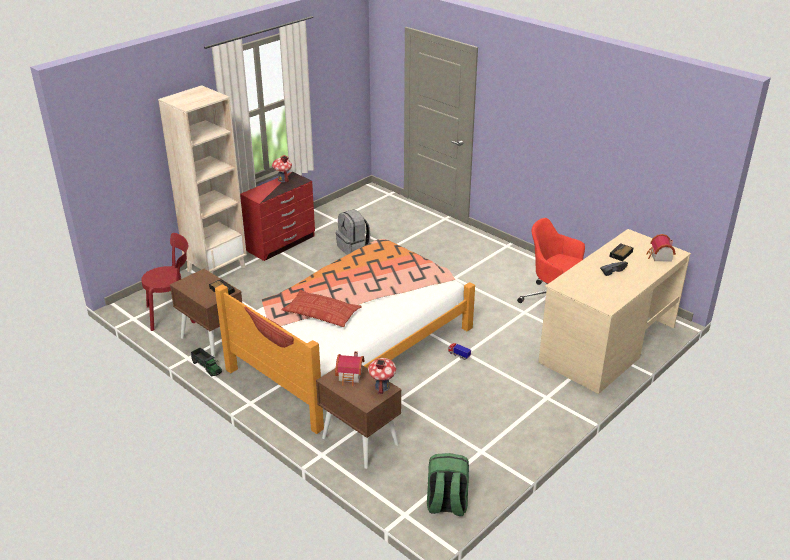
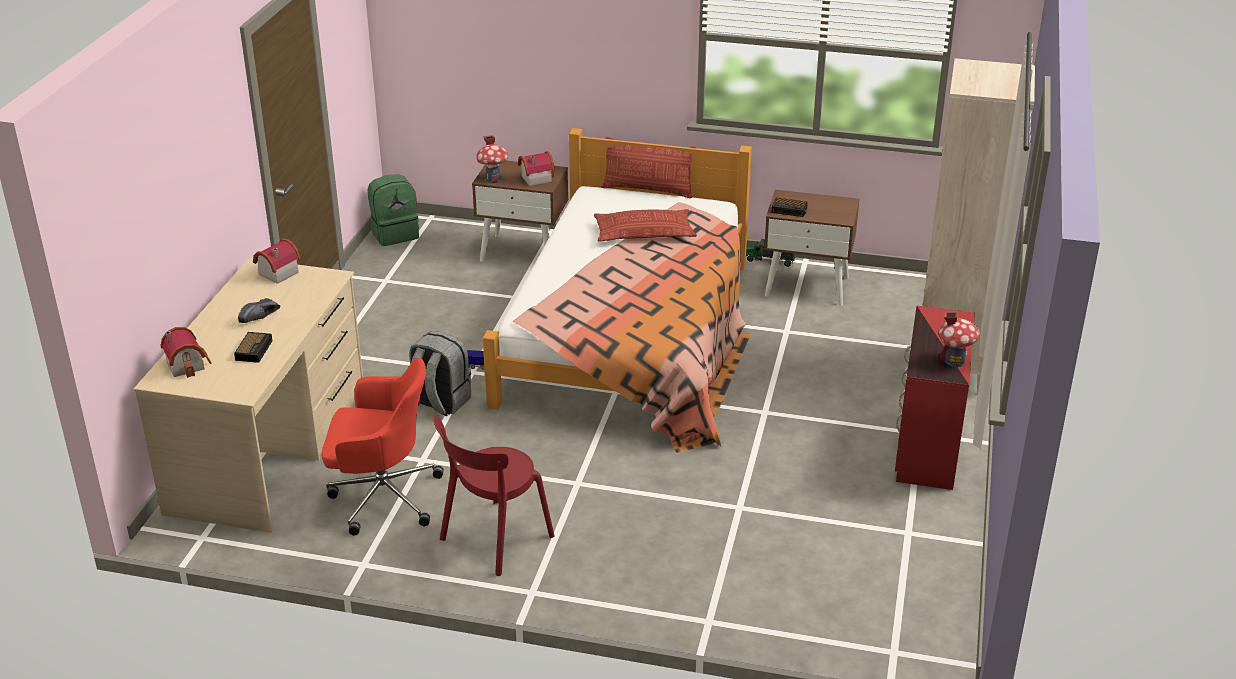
camera: 150 degrees right, 0 degrees up
(174, 314) = (901, 297): red chair -> red chair (493, 540)
(353, 248) = (801, 482): grey backpack -> grey backpack (439, 402)
(595, 298) = (276, 273): none -> toy house

